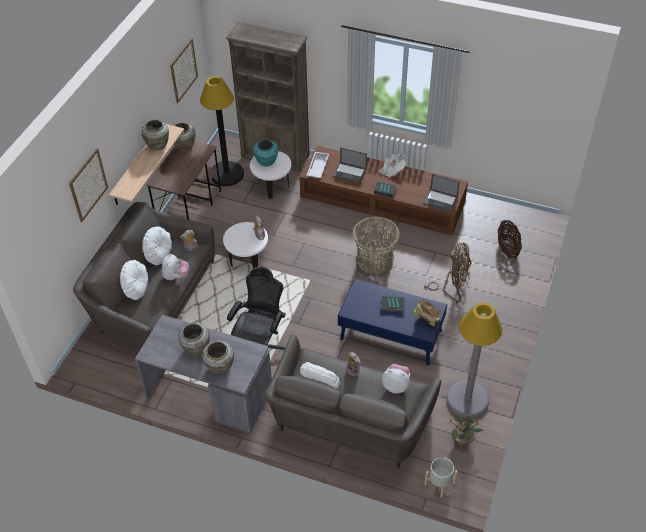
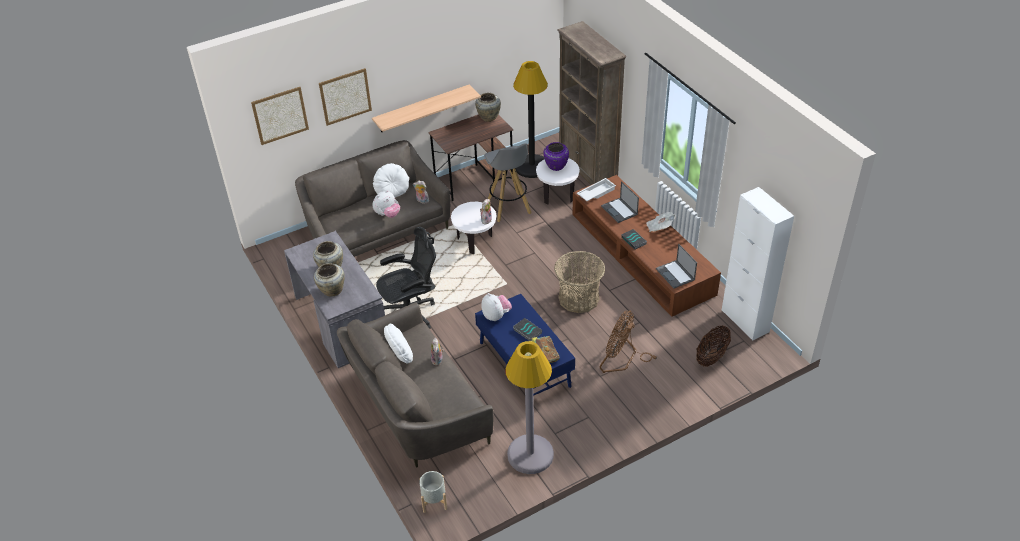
camera: 40 degrees right, 5 degrees down
(137, 290) = (350, 209): white pillow -> none
(158, 145) = (447, 99): beige vase -> none
(183, 70) = (515, 46): picture -> picture (280, 115)
(244, 218) = (508, 208): none -> grey stool
(266, 162) = (555, 166): turquoise vase -> purple vase
(396, 385) = (458, 392): plush toy -> plush toy (496, 316)
(452, 284) = (624, 356): brown fan -> brown fan turned 150 degrees clockwise
(463, 439) = (491, 482): potted plant -> none
(501, 210) = (745, 321): none -> white cabinet

